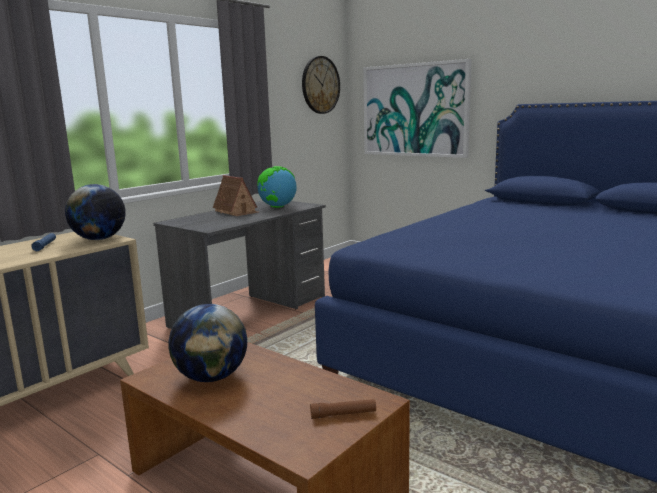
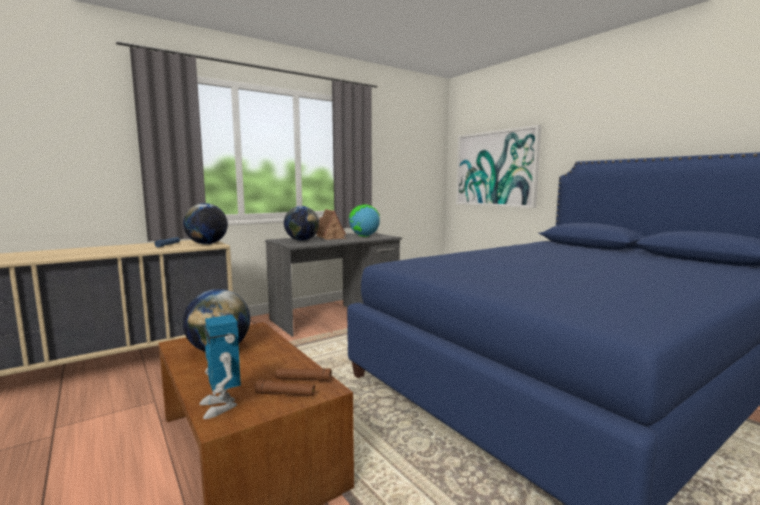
camera: 15 degrees right, 5 degrees down
(206, 220) = (302, 240): none -> globe
(287, 439) = (221, 406): none -> toy robot
(320, 85) = (422, 148): wall clock -> none
(346, 395) = (303, 379): none -> brown flashlight

